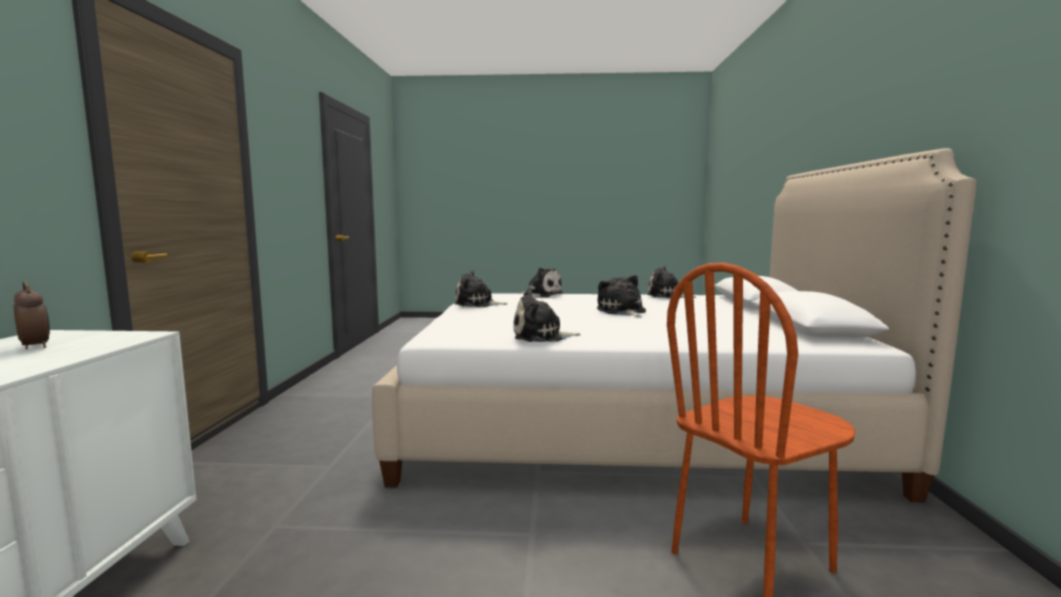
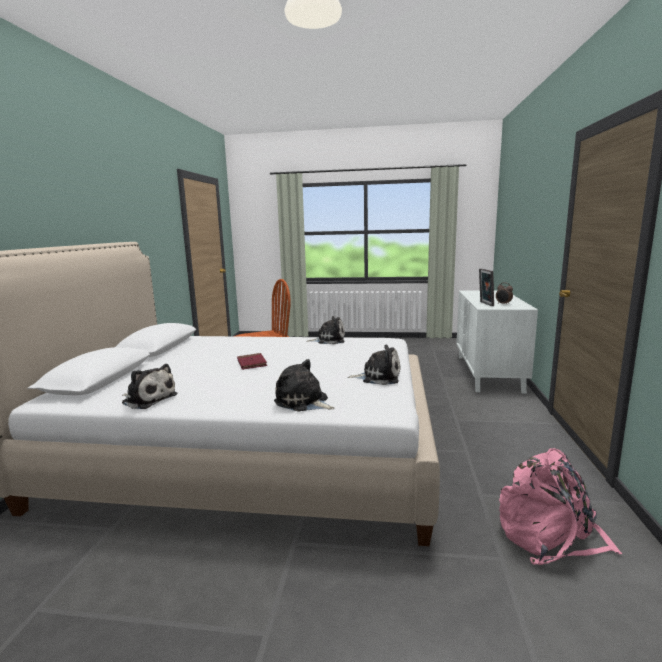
camera: 175 degrees left, 5 degrees up
(83, 348) = (485, 304): none -> picture frame
(370, 381) = (550, 536): none -> pink backpack
(622, 311) = (252, 363): plush toy -> red book

